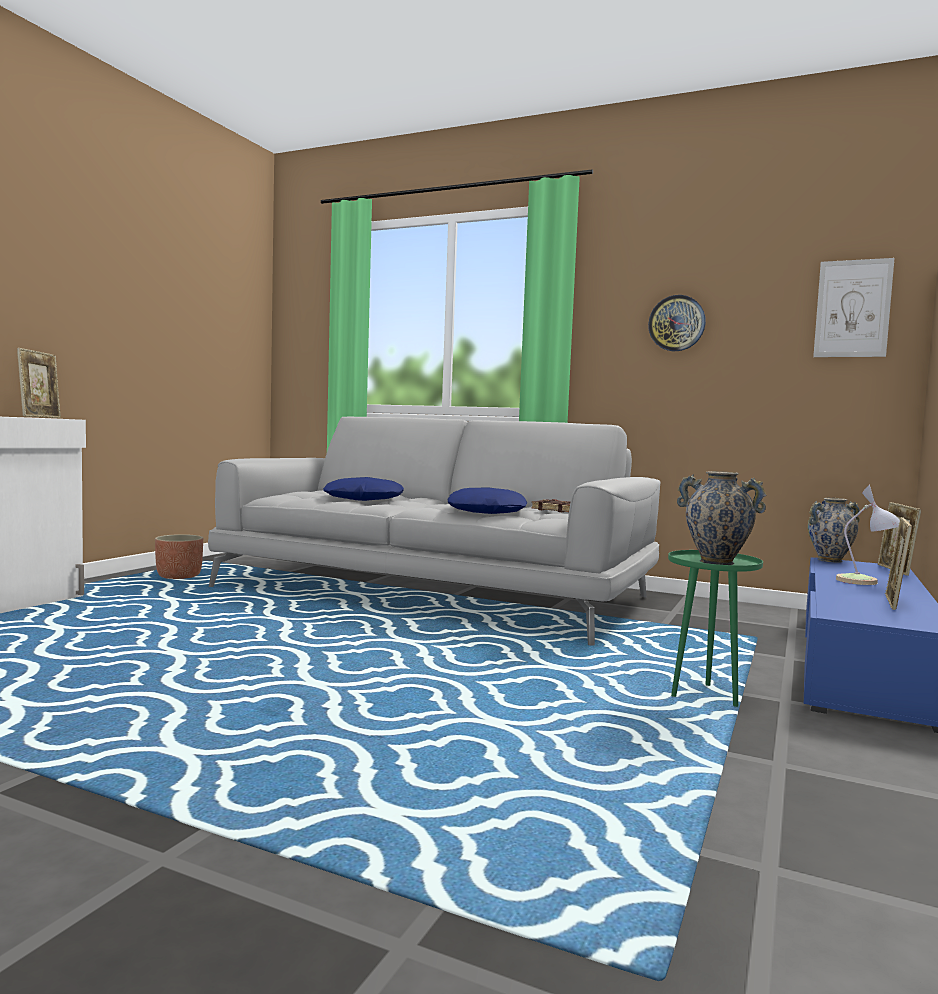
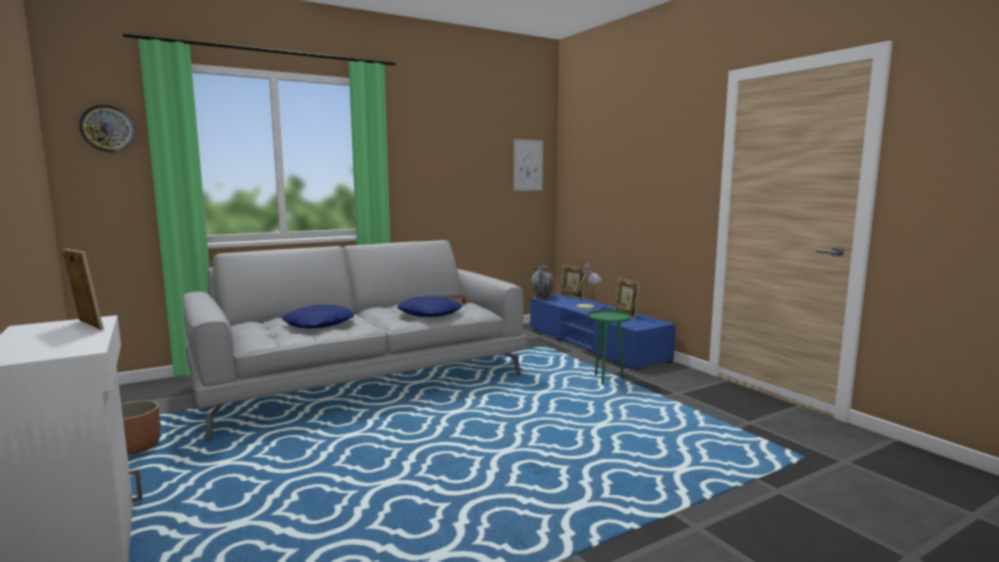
camera: 55 degrees left, 5 degrees up
(676, 323) = (446, 170): wall clock -> wall clock (107, 128)
(716, 562) = (611, 317): vase -> none

